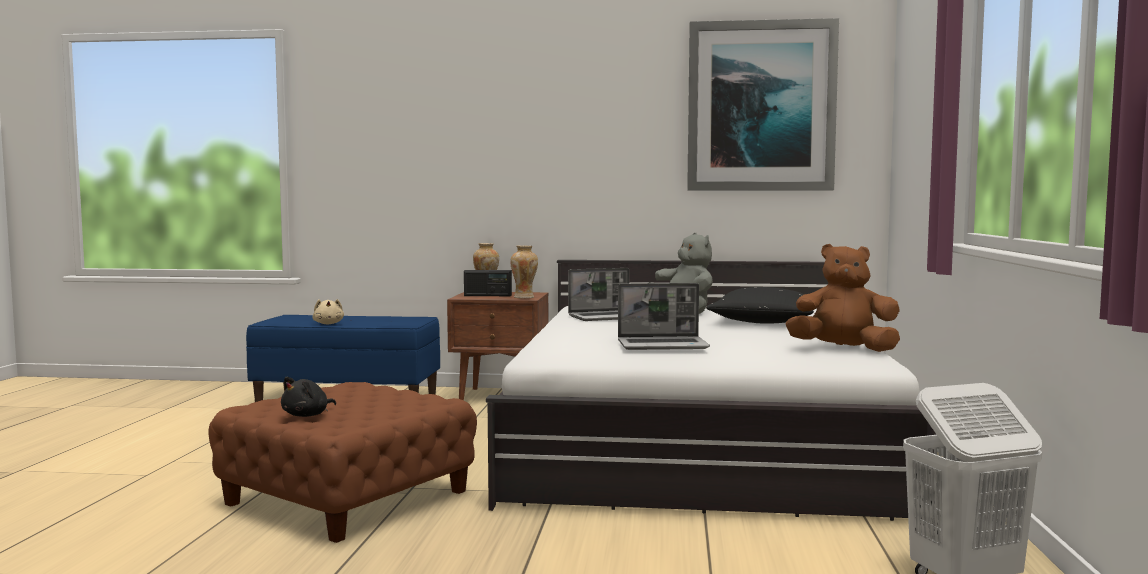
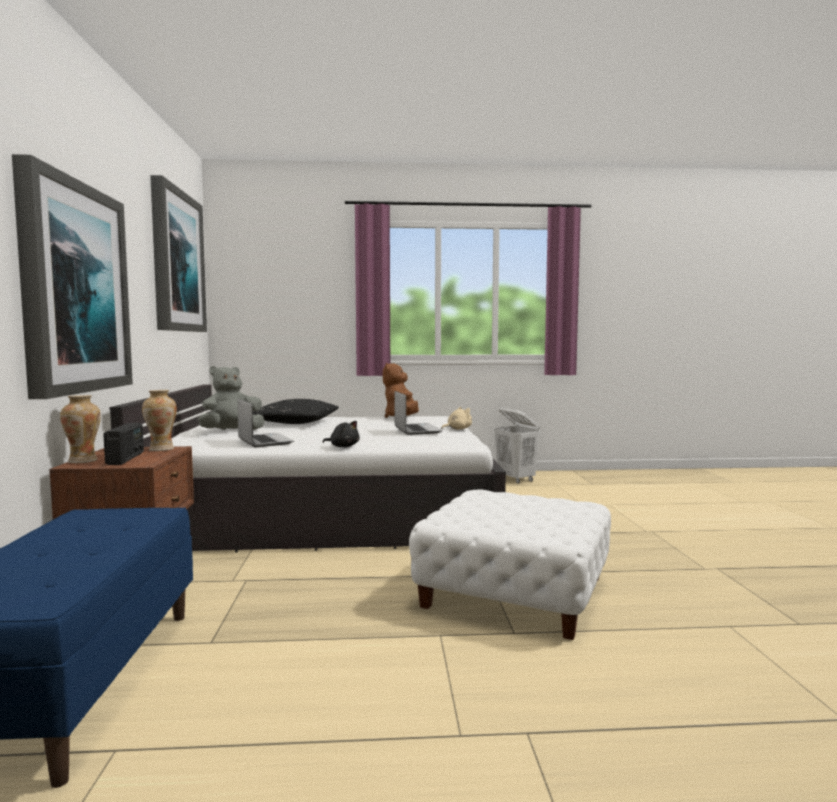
camera: 100 degrees left, 0 degrees up
(307, 415) = (558, 517): black plush toy -> black plush toy (343, 446)
(328, 324) = (103, 553): beige plush toy -> beige plush toy (458, 429)
(348, 497) = (514, 592): brown ottoman -> white ottoman
(520, 161) = (74, 288): none -> picture

